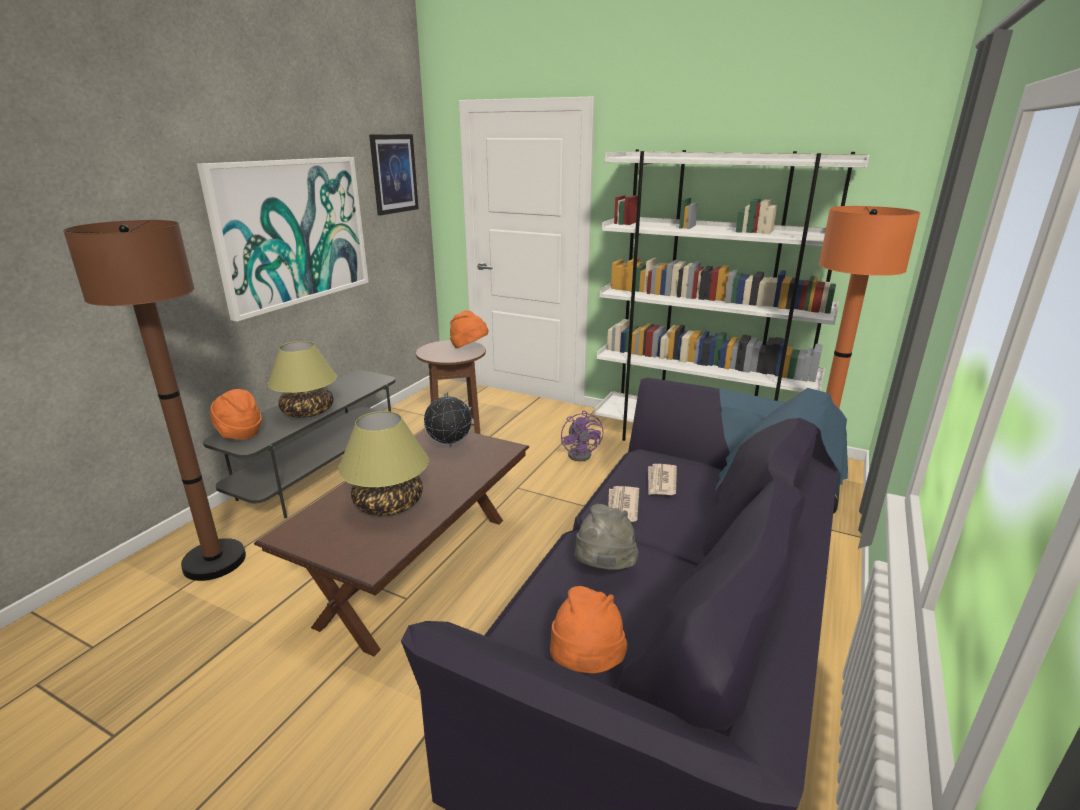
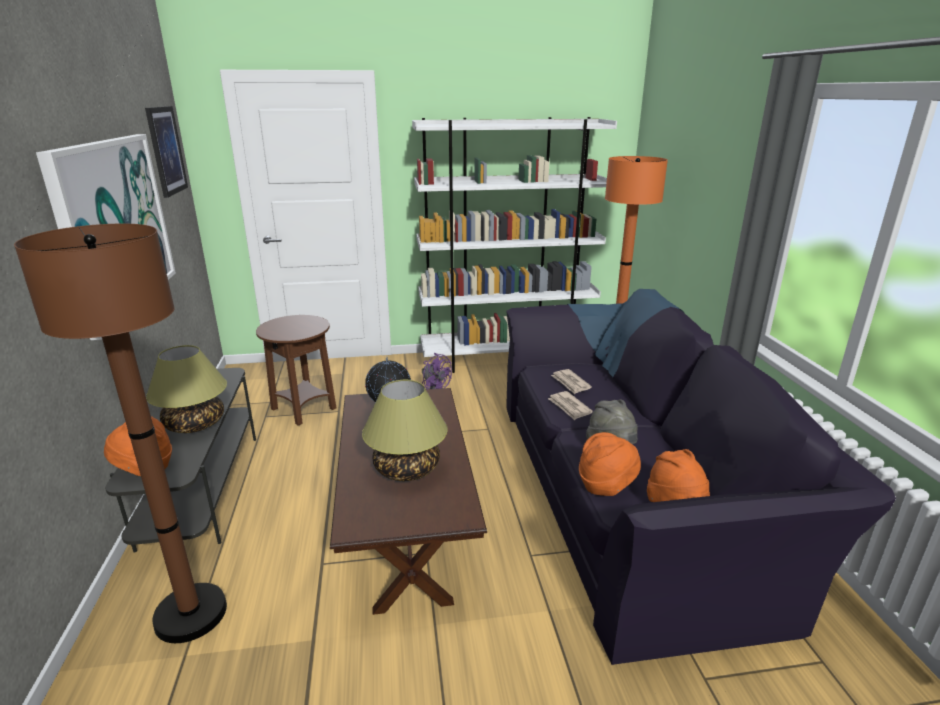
camera: 35 degrees left, 0 degrees up
(469, 348) = (308, 320): orange hat -> orange hat (606, 485)

